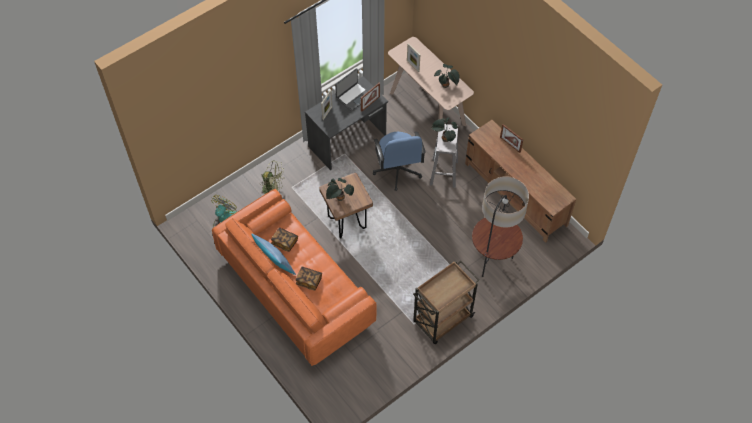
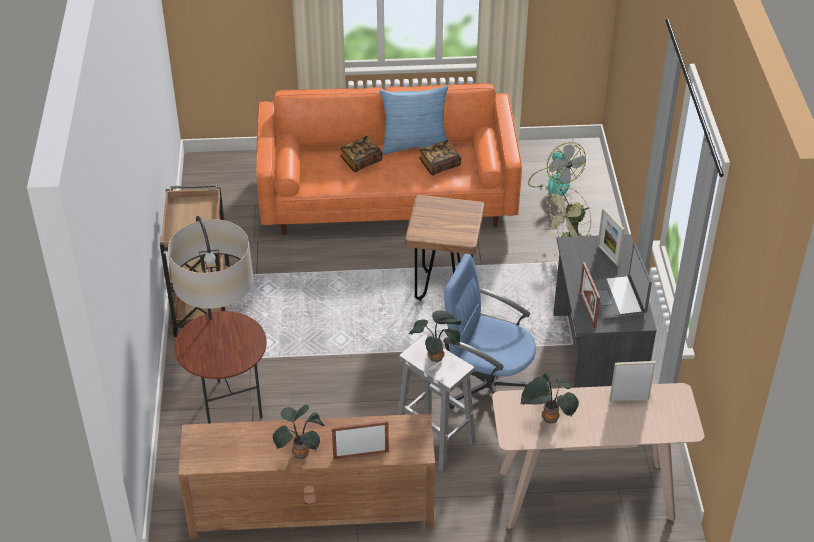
camera: 125 degrees right, 15 degrees down
(339, 198) = (444, 211): potted plant -> potted plant (300, 452)

